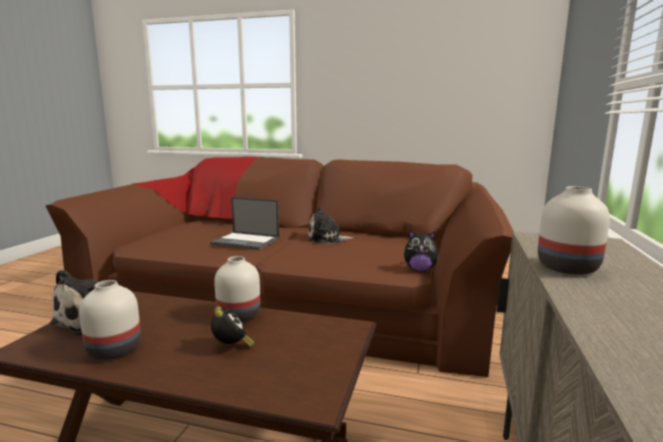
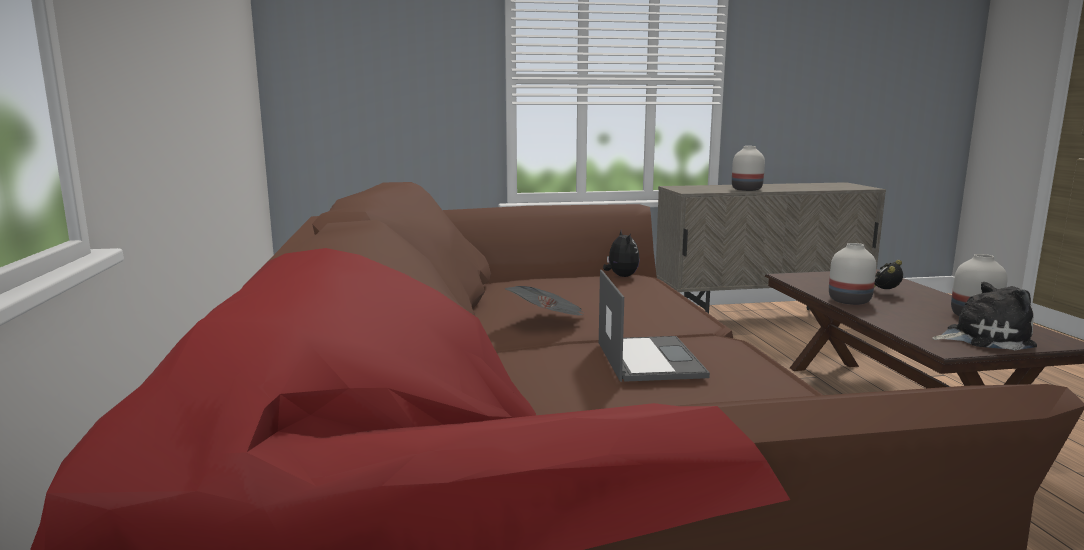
camera: 115 degrees left, 0 degrees up
(327, 239) = (548, 323): plush toy -> newspaper

